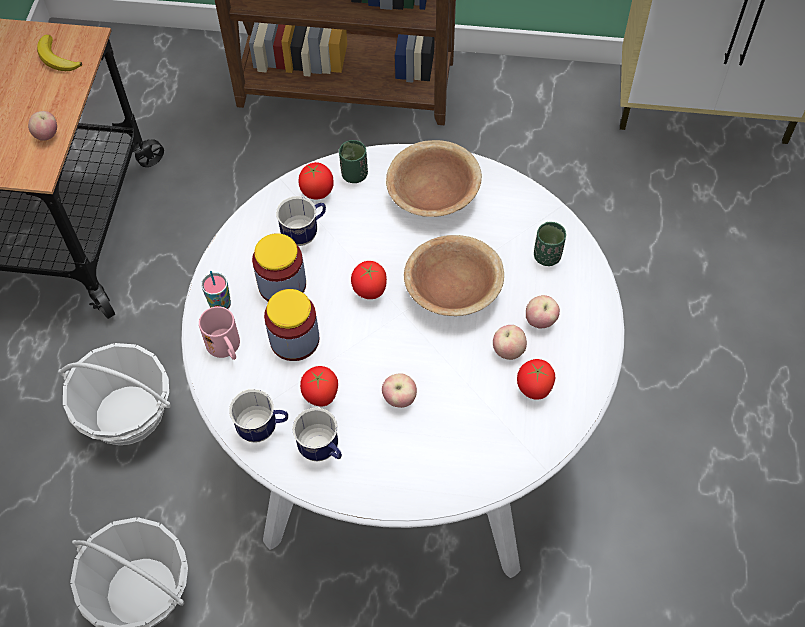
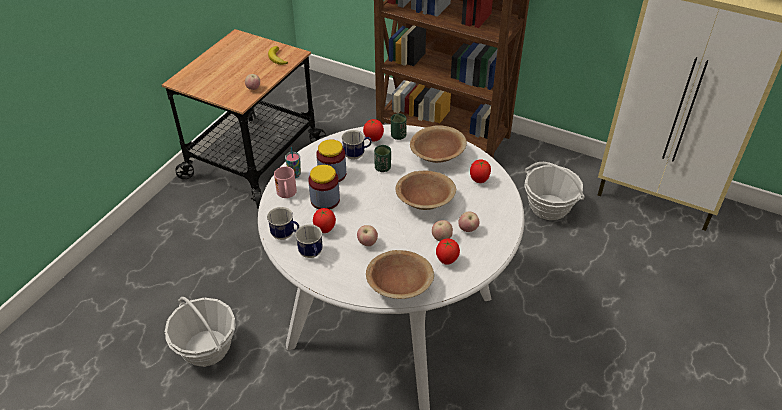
camera: 20 degrees right, 15 degrees down
(128, 415) = (244, 258): basket -> basket (549, 207)
(369, 292) = (377, 190): tomato -> tomato (479, 180)
(484, 460) = (399, 286): none -> brown bowl
(547, 256) = (488, 200): green cup -> green cup (382, 168)

